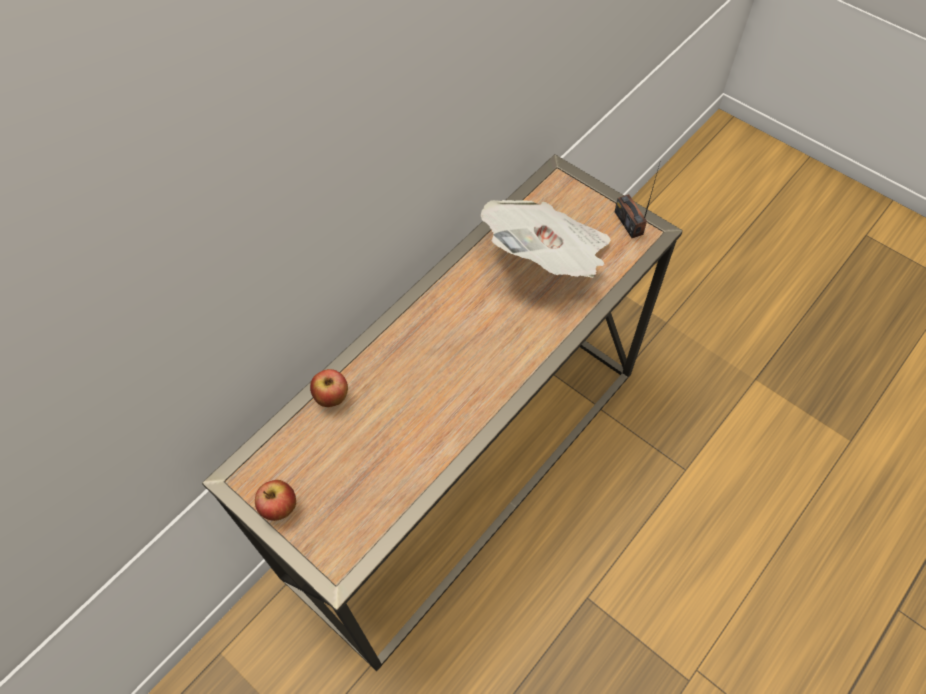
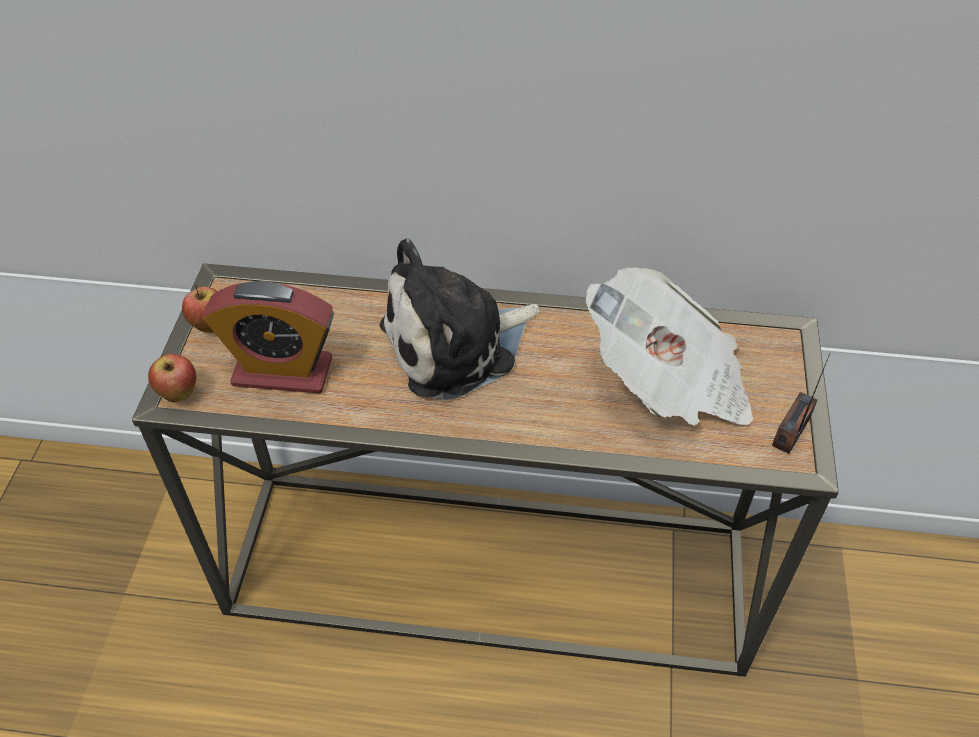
camera: 55 degrees right, 10 degrees down
(332, 398) = (349, 300): apple -> apple (179, 394)
(367, 478) = (282, 371): none -> alarm clock
(428, 354) = (456, 344): none -> plush toy

